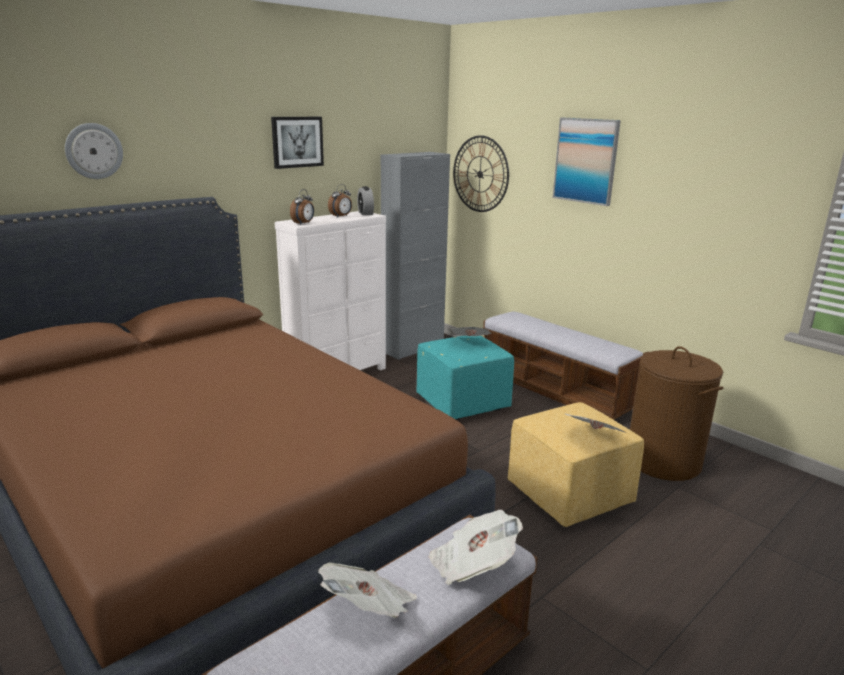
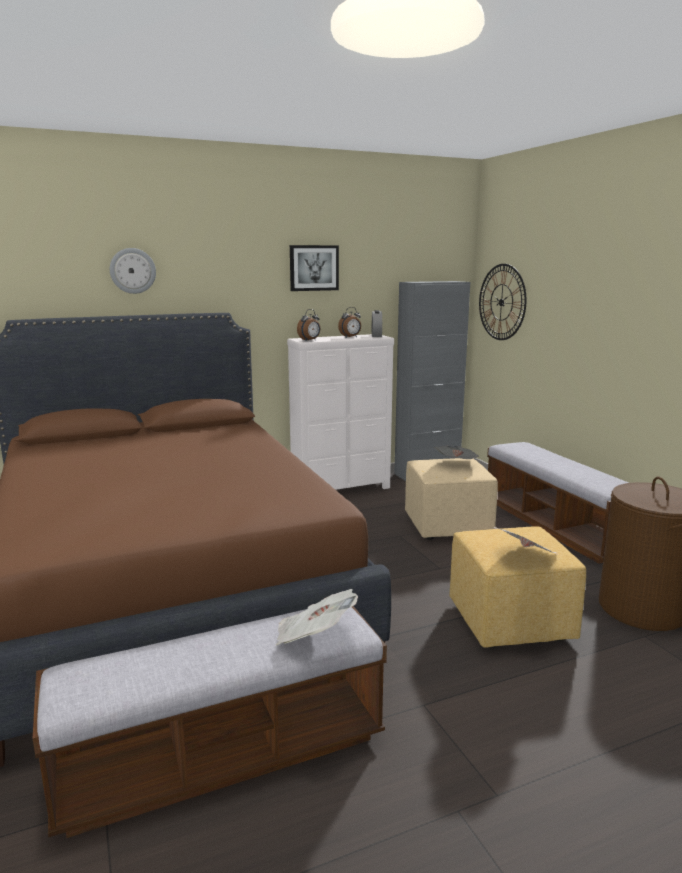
camera: 20 degrees right, 5 degrees down
(369, 609) = (198, 650): newspaper -> none
(462, 403) = (447, 526): turquoise ottoman -> beige ottoman
(586, 161) = (595, 283): picture -> none

